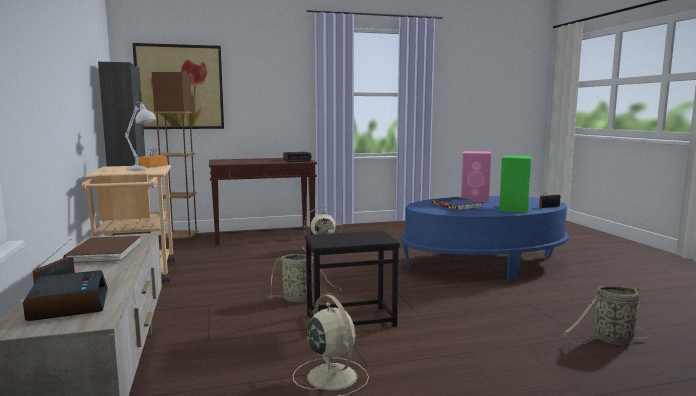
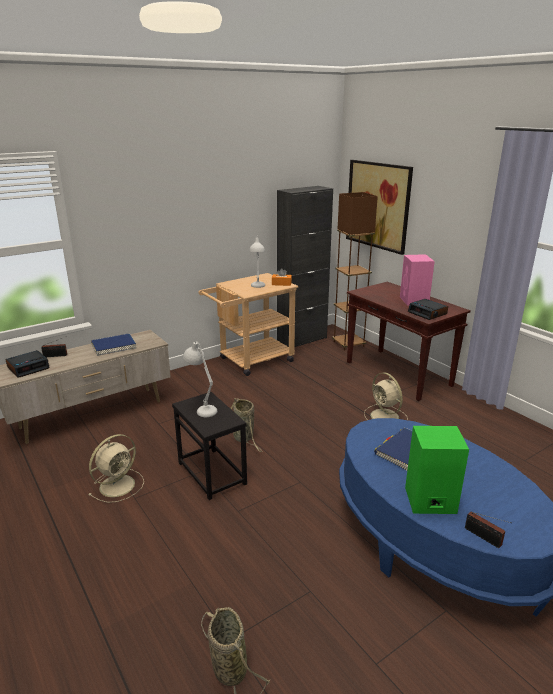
camera: 70 degrees right, 15 degrees up
(105, 253) = (114, 346): brown book -> blue book
(339, 239) = (202, 408): none -> white table lamp
(475, 199) = (473, 463): pink speaker -> pink speaker (414, 301)

